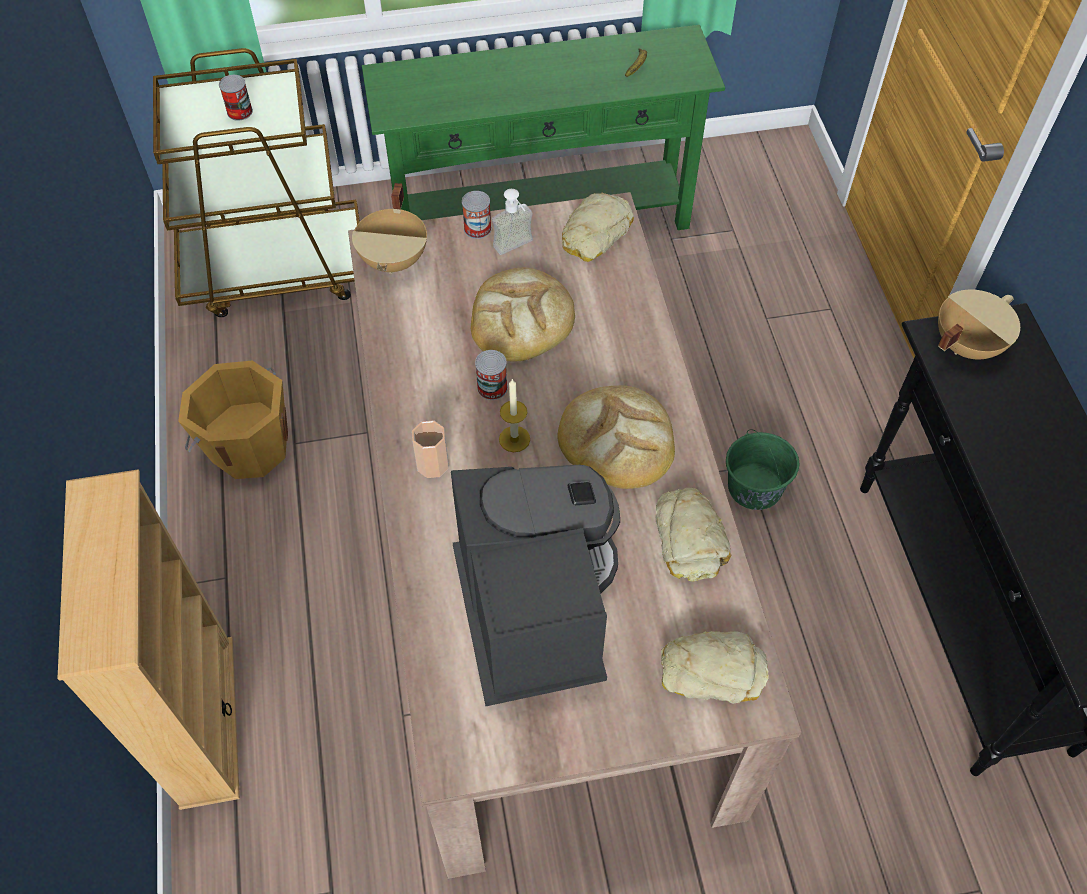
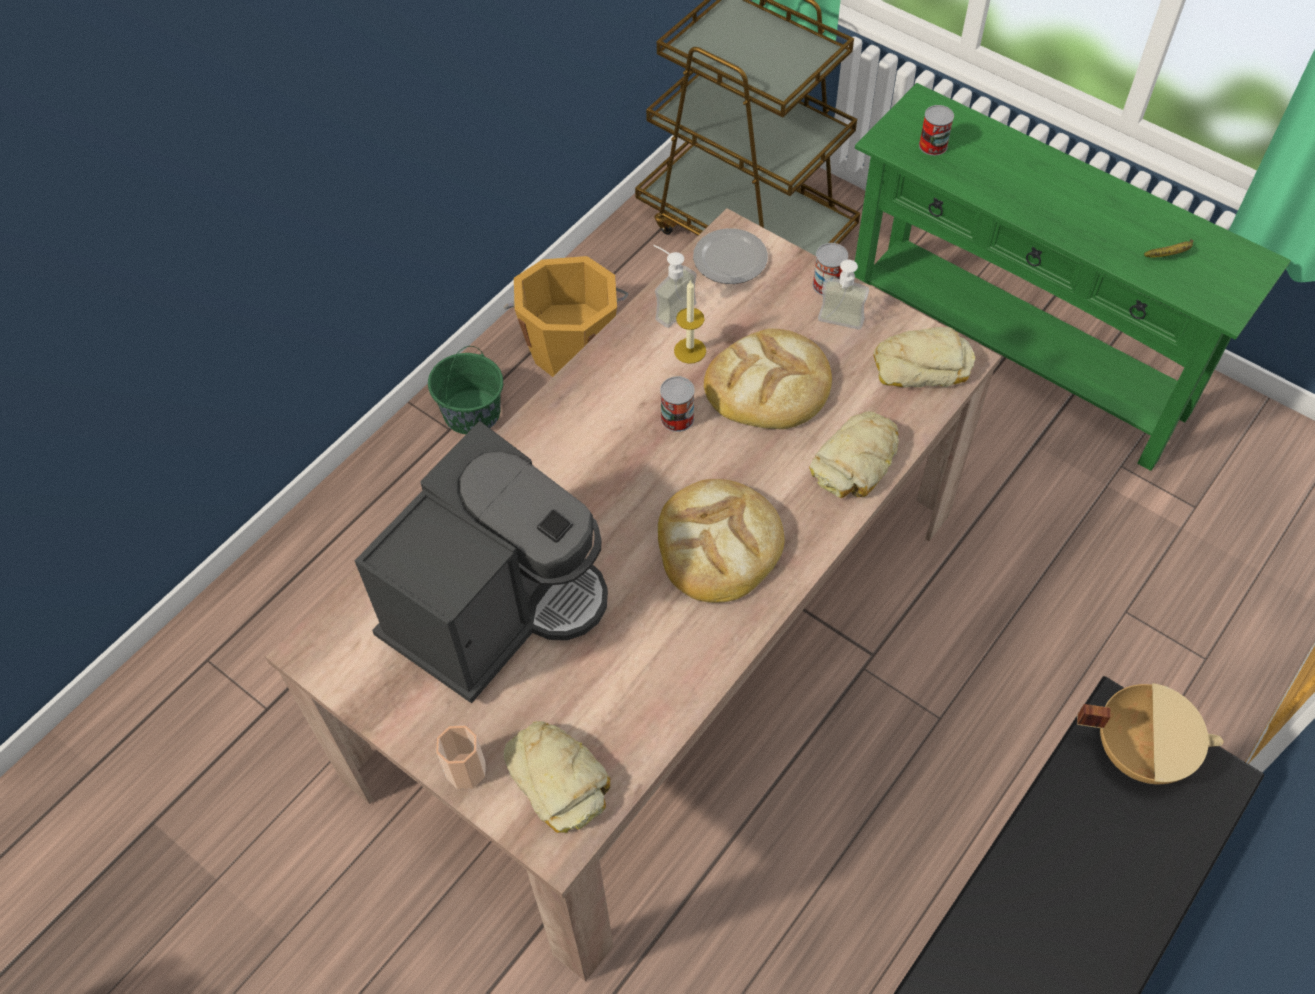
camera: 50 degrees right, 0 degrees up
(206, 721) = (327, 516): beige bookcase -> none
(239, 111) = (764, 54): can -> can (933, 145)
(394, 323) = (669, 307): none -> soap dispenser
(395, 260) = (731, 259): beige cooking pot -> plate
(432, 464) = (562, 436): cup -> cup (466, 770)
(514, 439) = (643, 471): candle -> candle (690, 350)
(690, 539) = (673, 670): bread -> bread (856, 461)
(755, 487) = (924, 741): green bucket -> green bucket (471, 413)

